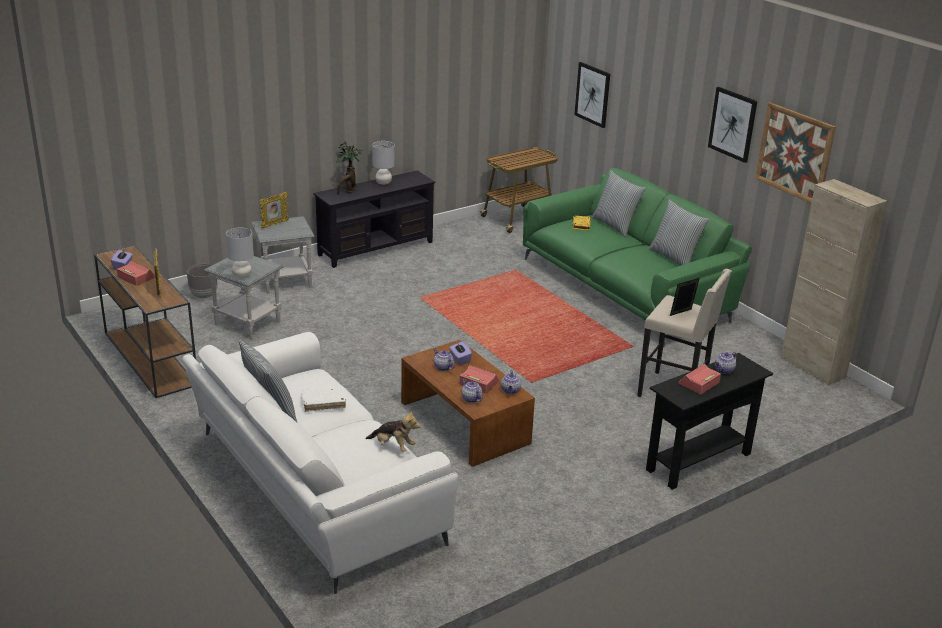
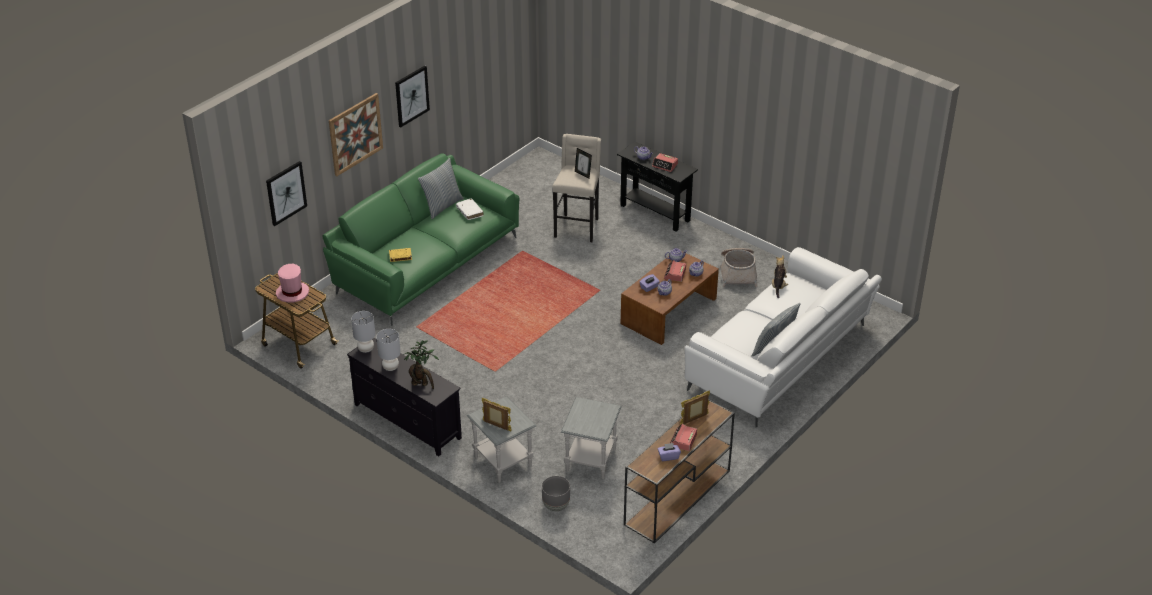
camera: 105 degrees left, 10 degrees up
(241, 275) = (608, 413): grey table lamp -> grey table lamp (365, 349)
(323, 403) = (753, 324): white book -> white book (469, 212)
(520, 158) = (292, 293): none -> pink hat
(524, 501) = (738, 272): none -> basket
(615, 225) = (390, 240): pillow -> none
(794, 153) = (456, 72): picture -> picture (355, 134)
(812, 368) = (512, 174): beige cabinet -> none

